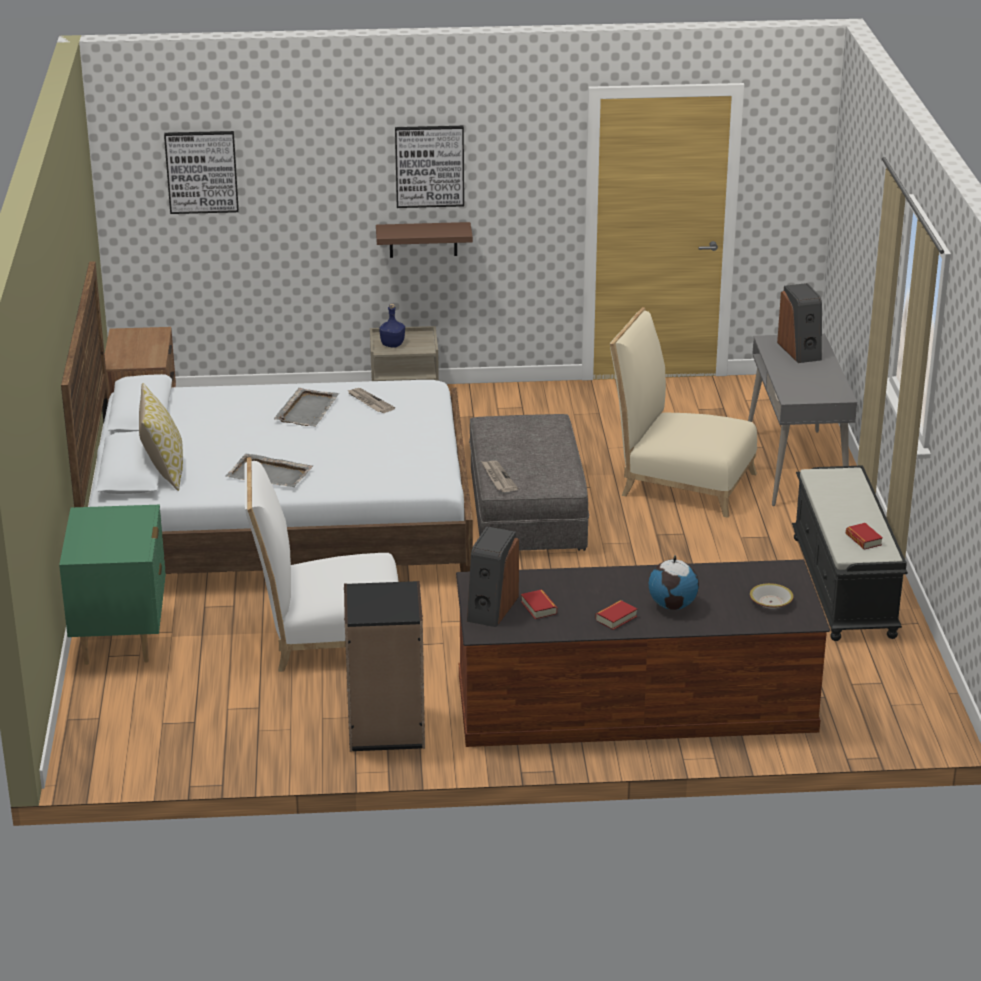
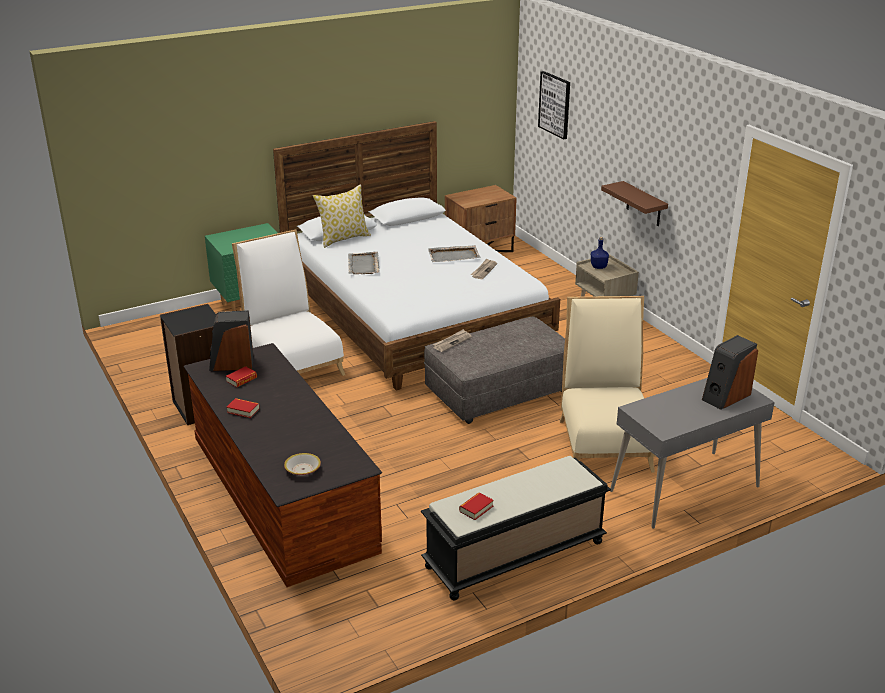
camera: 65 degrees right, 0 degrees up
(429, 166) = (653, 149): picture -> none
(673, 605) = (274, 429): globe -> none

